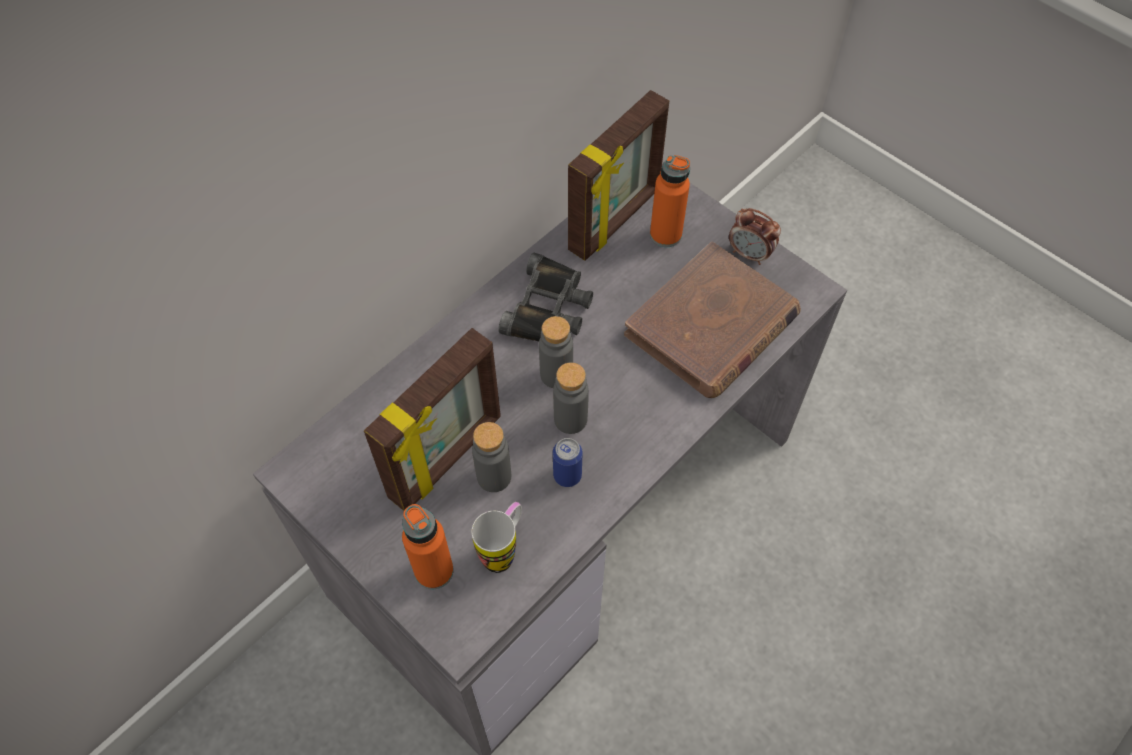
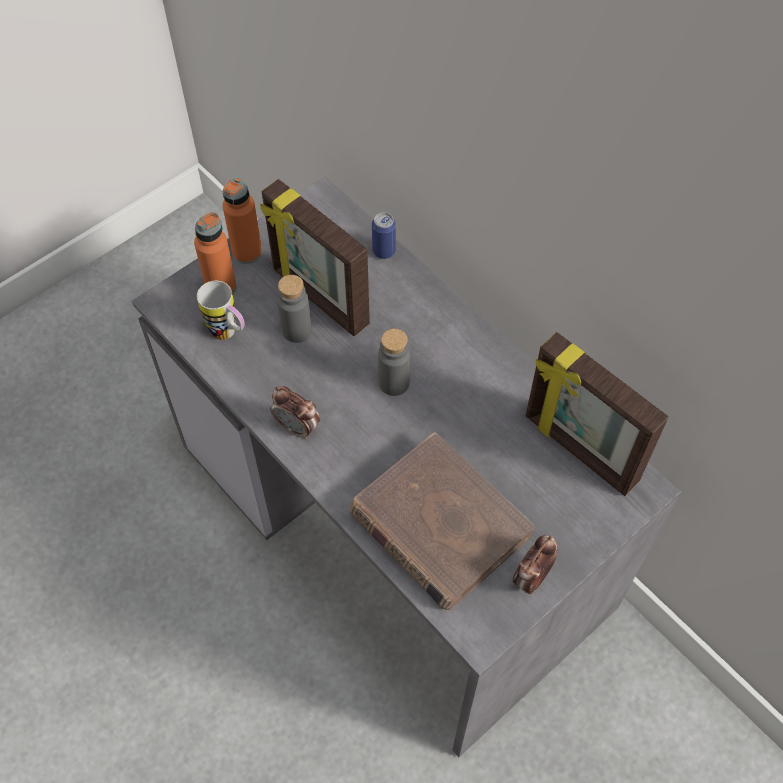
camera: 95 degrees right, 0 degrees up
(549, 308) = (469, 382): black binoculars -> none
(567, 475) = (289, 384): can -> can (384, 251)
(570, 419) = (345, 390): grey bottle -> none
(621, 460) = (297, 427): none -> alarm clock
(665, 235) = (560, 496): orange bottle -> orange bottle (247, 252)

